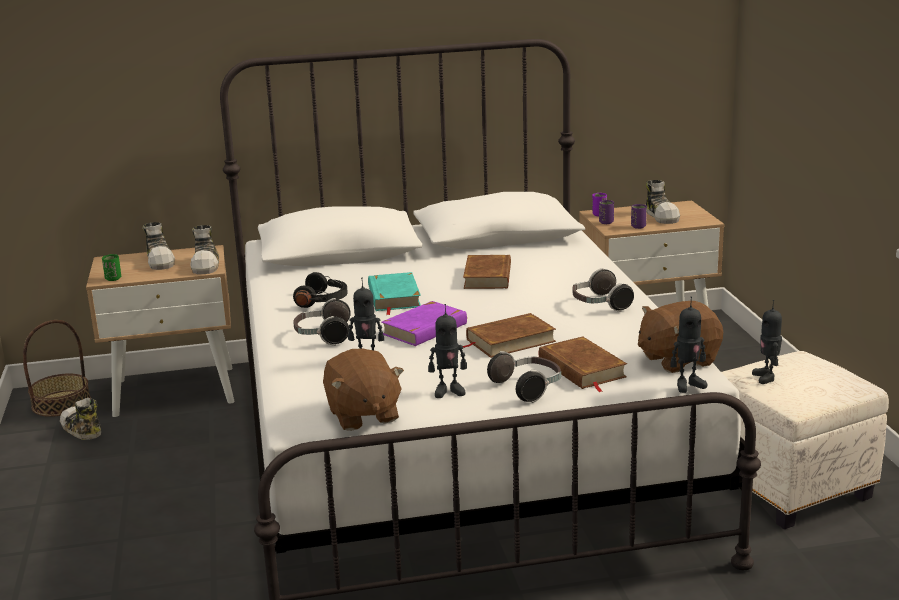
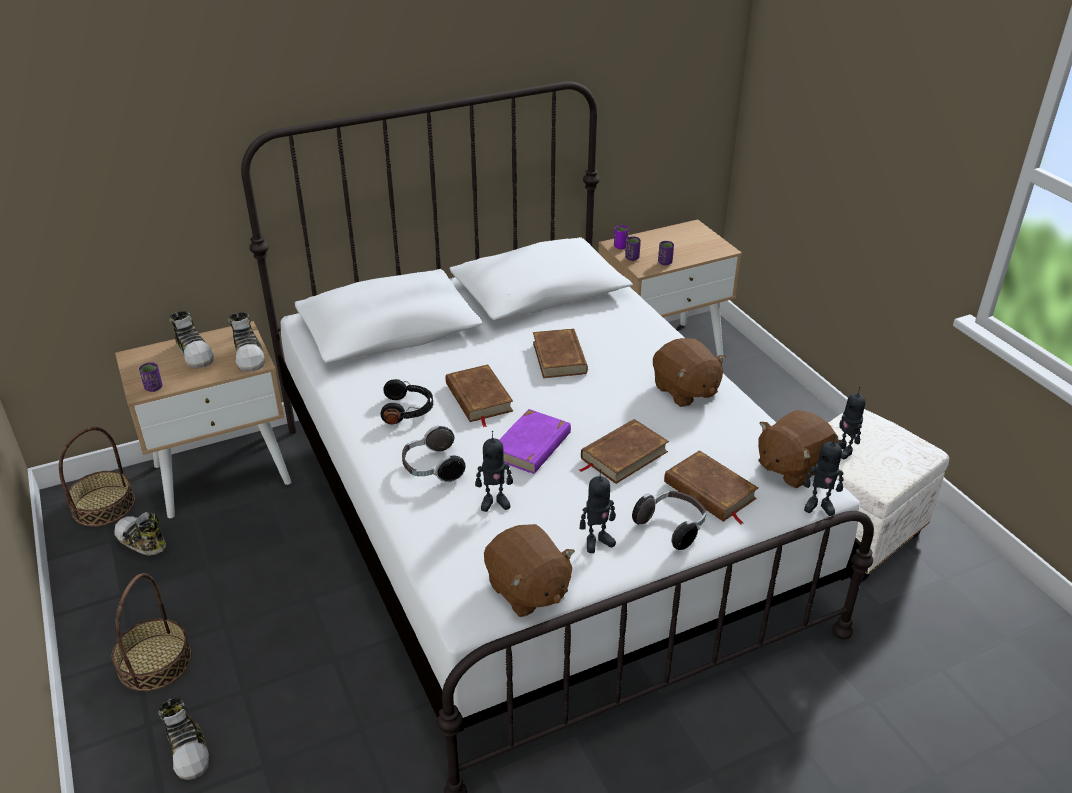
camera: 15 degrees left, 15 degrees up
(52, 511) = (154, 662): none -> basket
(113, 279) = (153, 388): green cup -> purple cup
(393, 297) = (478, 398): turquoise book -> brown book
(599, 304) = (685, 391): headphones -> brown plush toy
(662, 216) = (680, 245): shoe -> shoe (189, 749)
(688, 385) = (819, 506): toy robot -> toy robot turned 45 degrees clockwise

